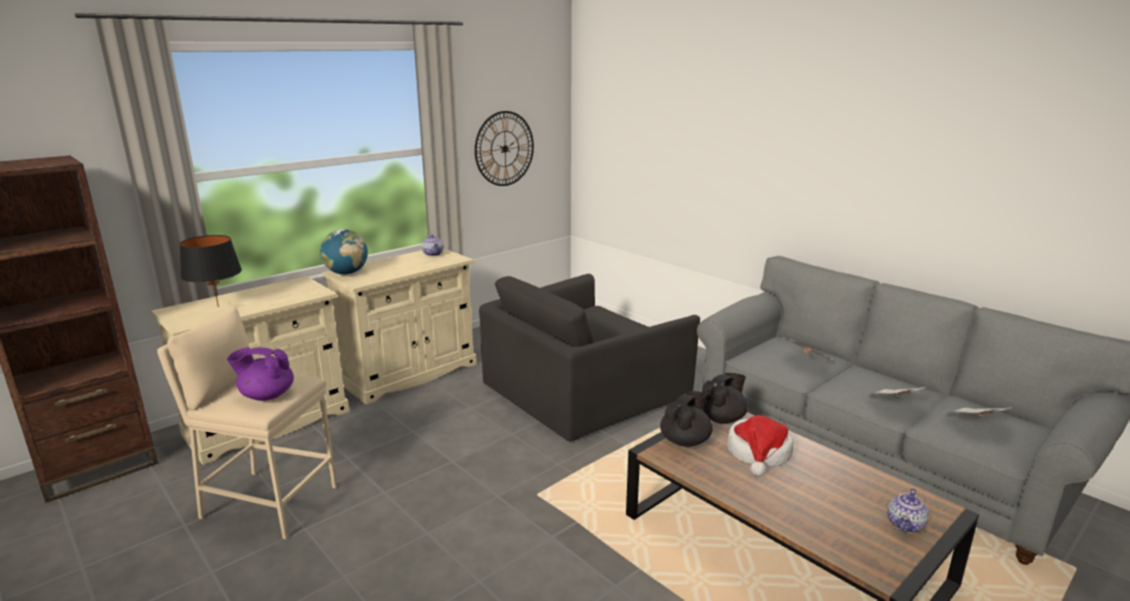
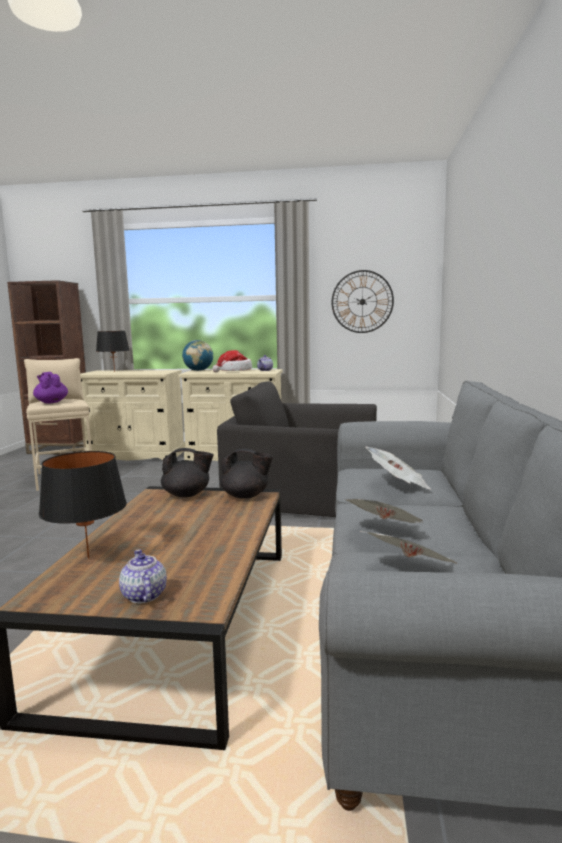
camera: 50 degrees right, 10 degrees down
(759, 453) = (203, 517): hat -> hat (234, 371)
(810, 530) = (88, 558): none -> black table lamp
(905, 524) = (143, 596): teapot -> teapot turned 75 degrees clockwise

